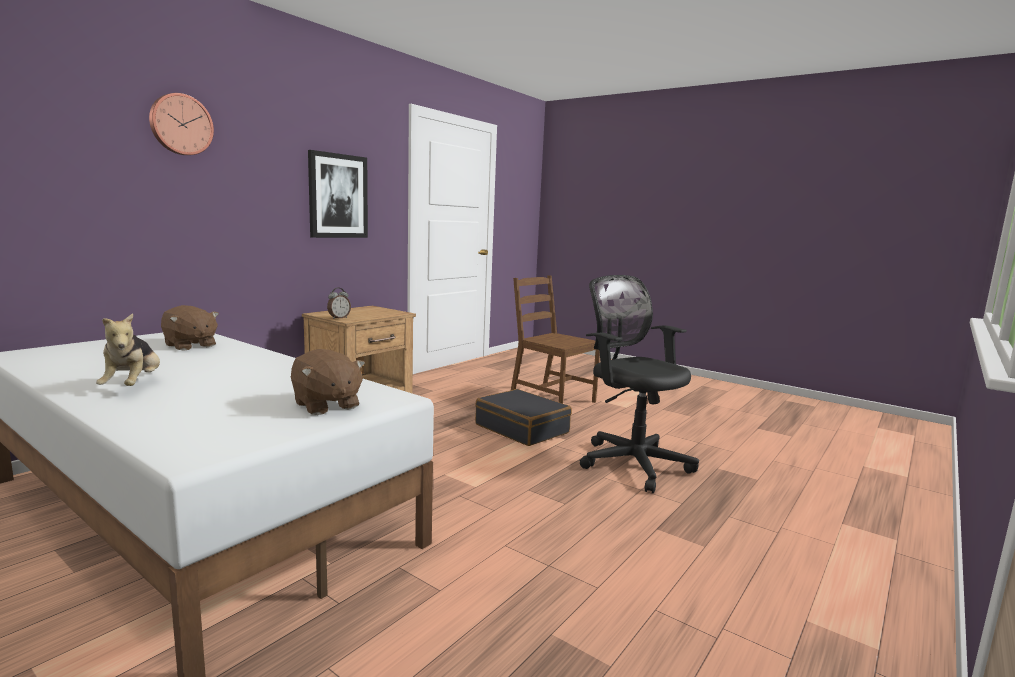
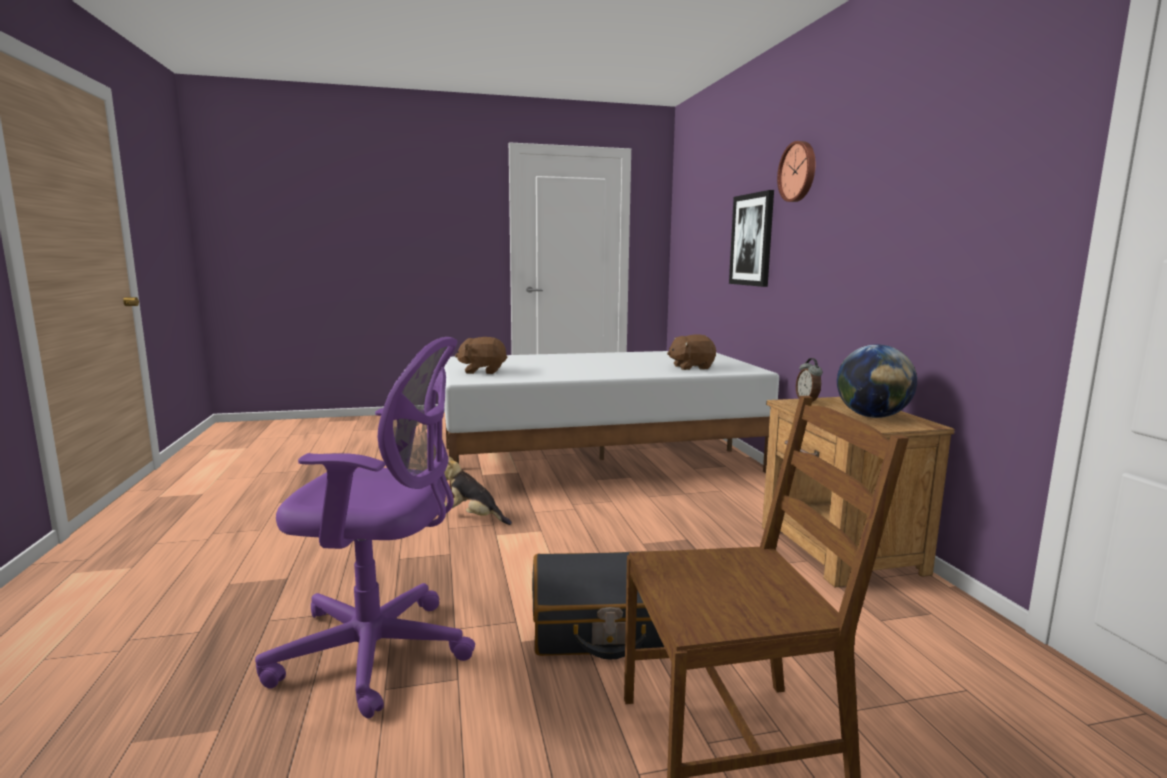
camera: 130 degrees right, 0 degrees up
(133, 386) = (587, 358): plush toy -> plush toy (474, 517)
(338, 196) = (930, 223): picture -> picture (752, 240)
(366, 311) = (872, 416): none -> globe
(631, 462) = (380, 652): black office chair -> purple office chair

